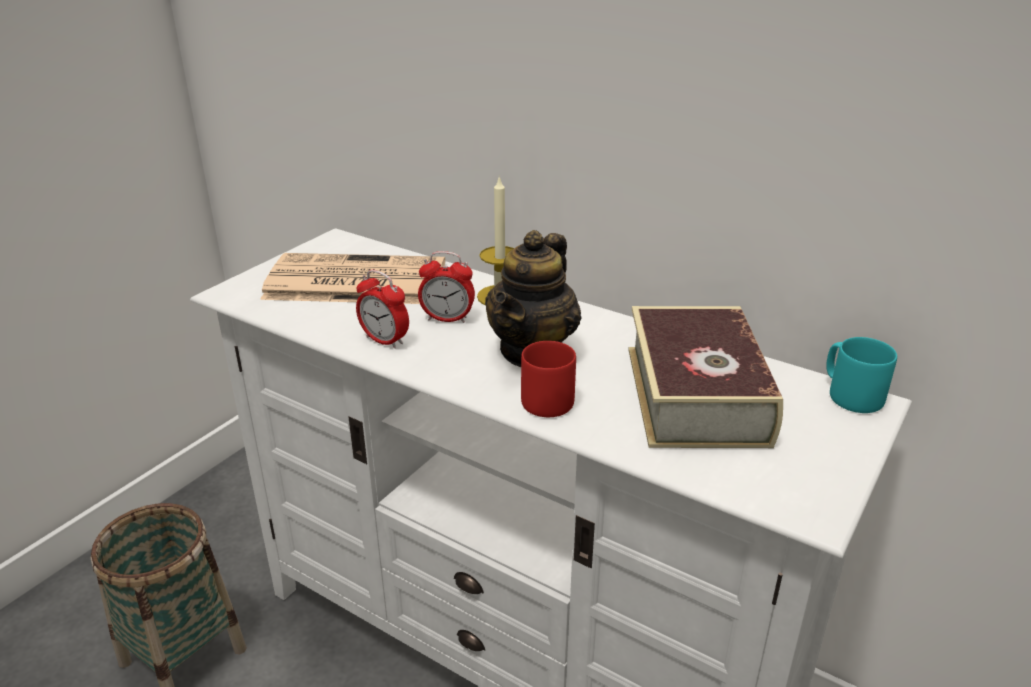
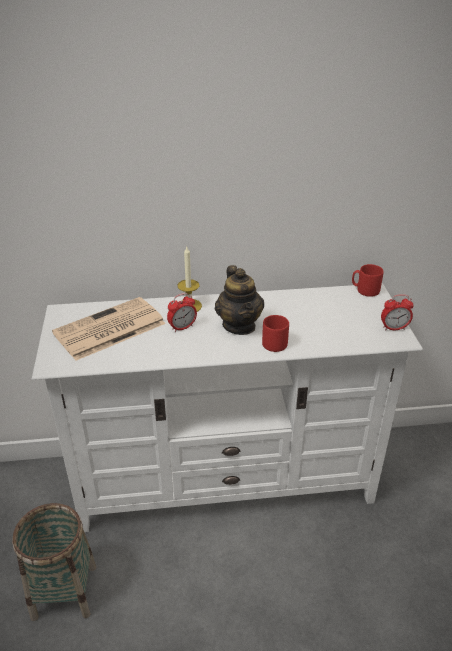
camera: 40 degrees left, 5 degrees up
(385, 341) = (170, 351): alarm clock -> alarm clock (394, 328)
(696, 394) = (319, 314): book -> none
(850, 395) = (365, 290): turquoise mug -> red mug

